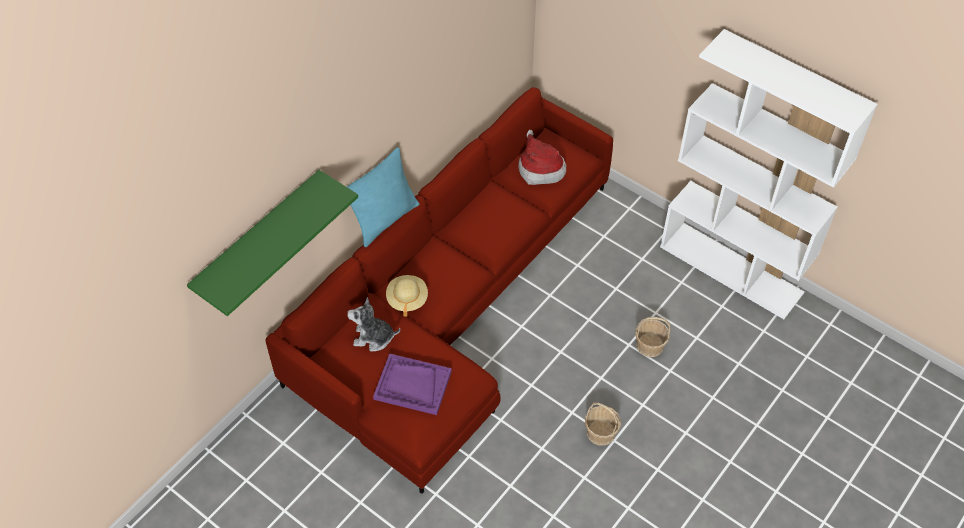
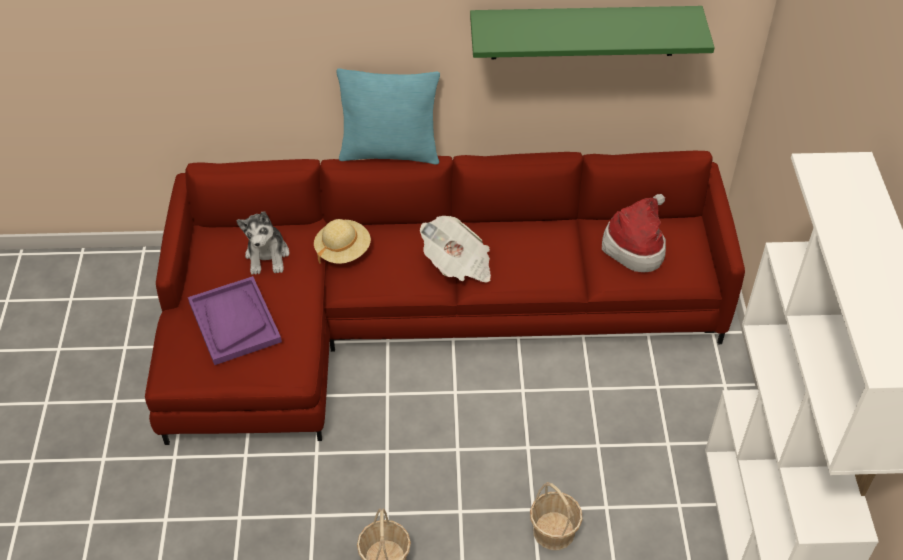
camera: 50 degrees right, 5 degrees down
(258, 239) = (183, 36): green shelf -> green shelf (584, 32)
(373, 338) = (267, 256): plush toy -> plush toy turned 150 degrees counterclockwise
(473, 253) = (458, 264): none -> newspaper

